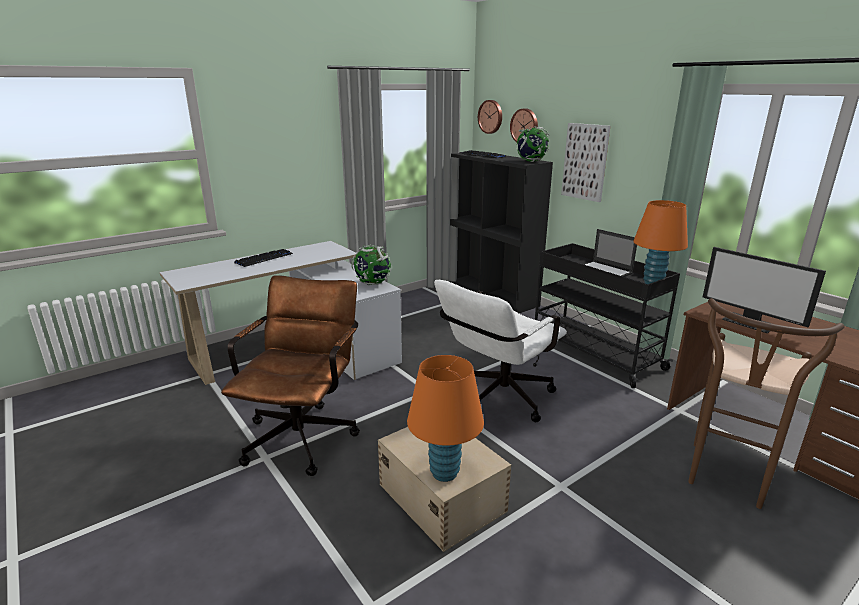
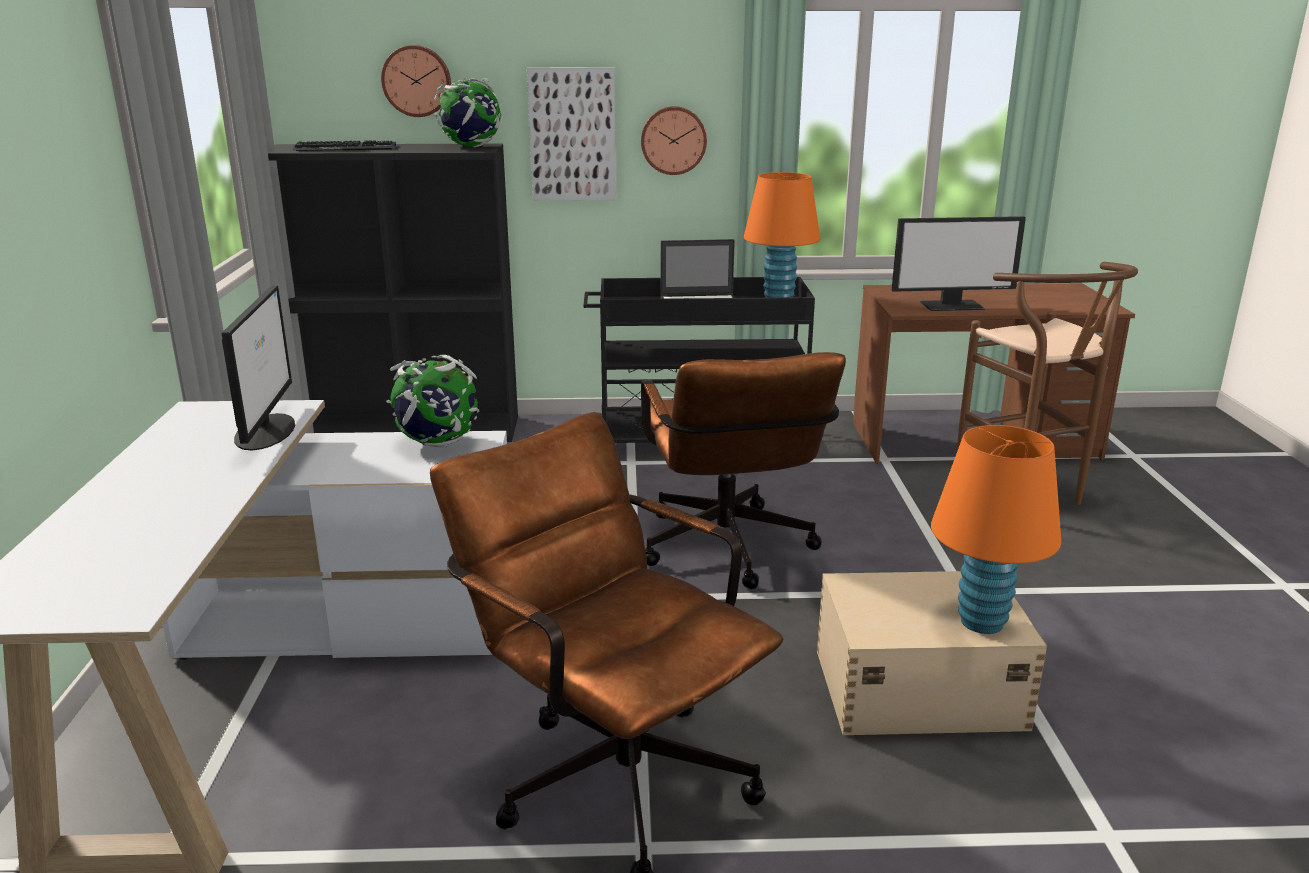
camera: 55 degrees left, 0 degrees up
(264, 259) = (142, 484): keyboard -> none
(321, 256) = (266, 431): none -> monitor
(491, 116) = (315, 67): wall clock -> wall clock (673, 140)
(497, 399) = (729, 553): white office chair -> brown office chair

